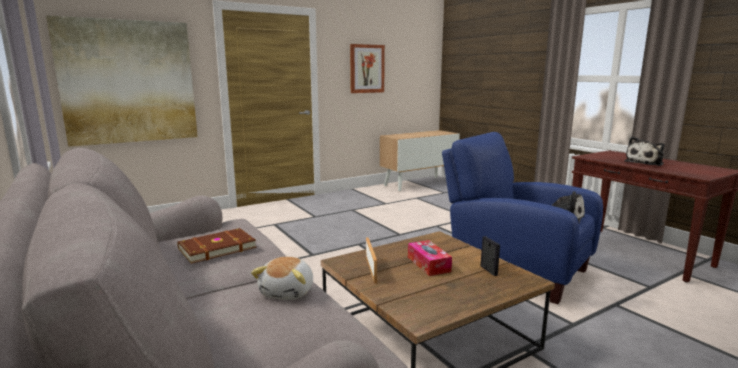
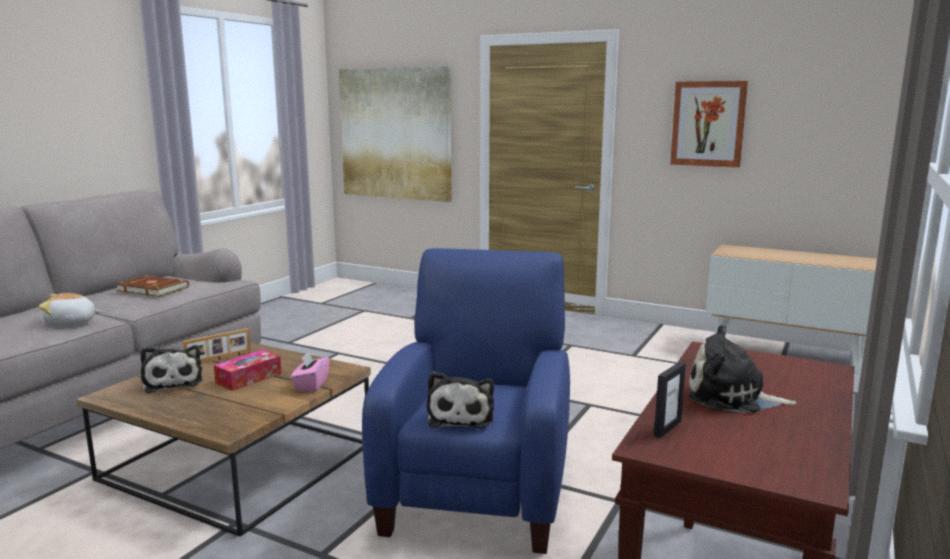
camera: 60 degrees right, 0 degrees up
(411, 291) = (172, 382): none -> plush toy
(460, 248) = (311, 385): none -> pink tissue box
(488, 270) = (246, 407): picture frame -> picture frame (667, 428)

